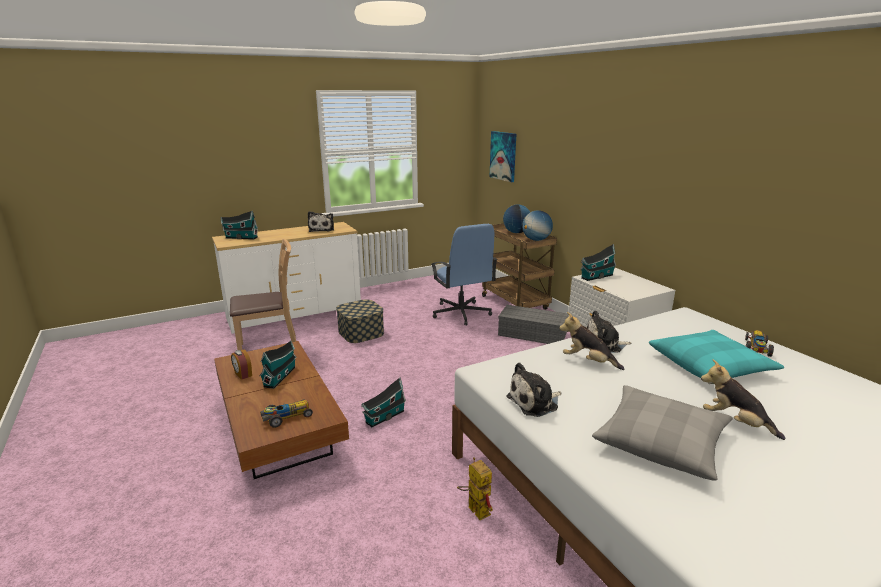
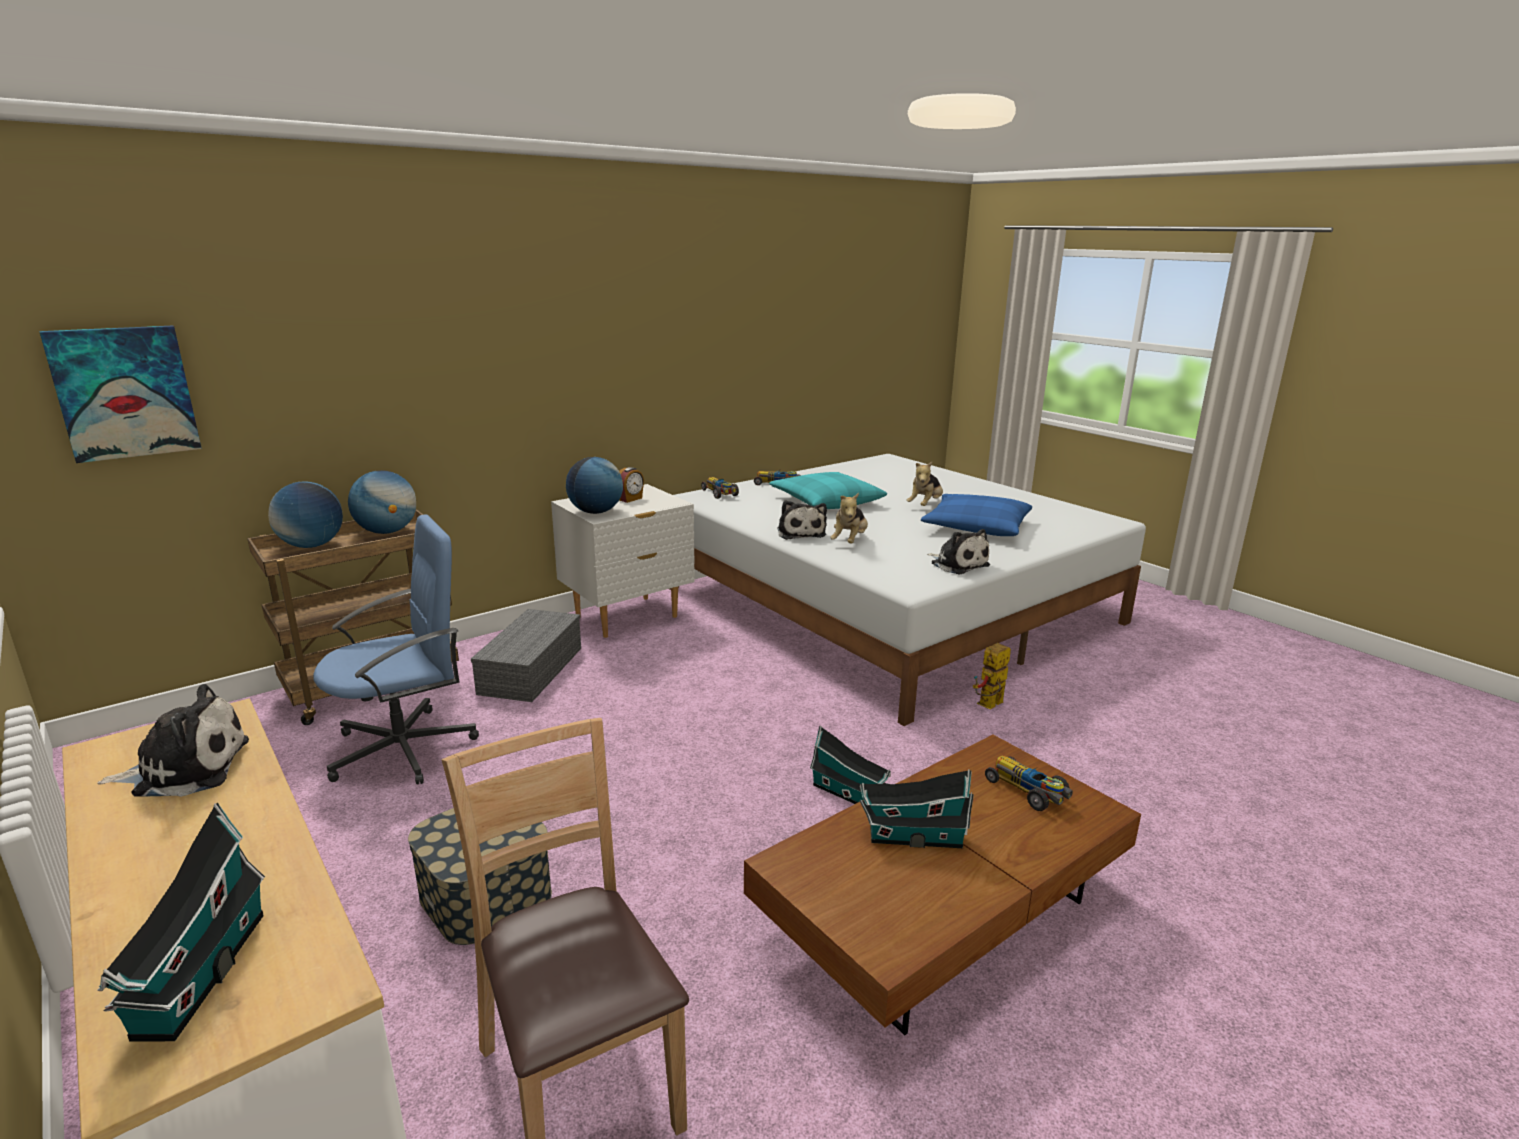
camera: 100 degrees left, 0 degrees up
(243, 374) = (935, 897): alarm clock -> alarm clock (630, 499)
(596, 277) = (596, 512): toy house -> globe
(661, 441) = (976, 527): grey pillow -> blue pillow
(702, 323) = (720, 494): none -> toy car

